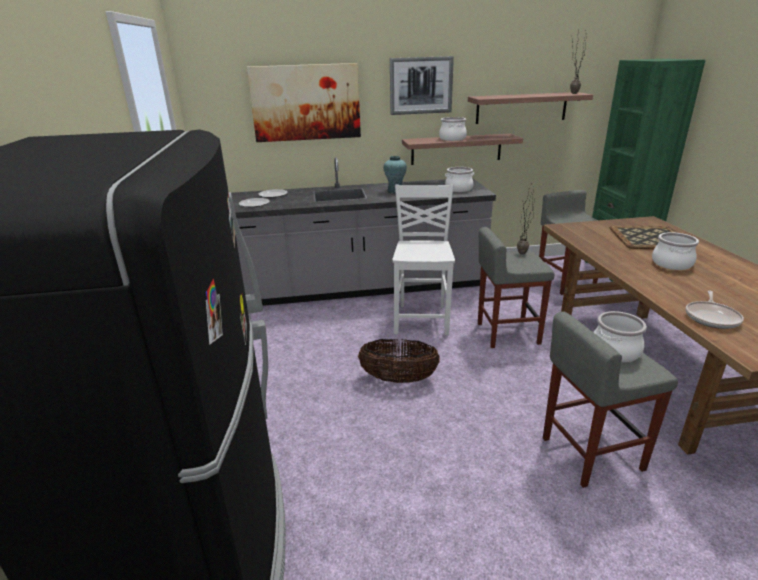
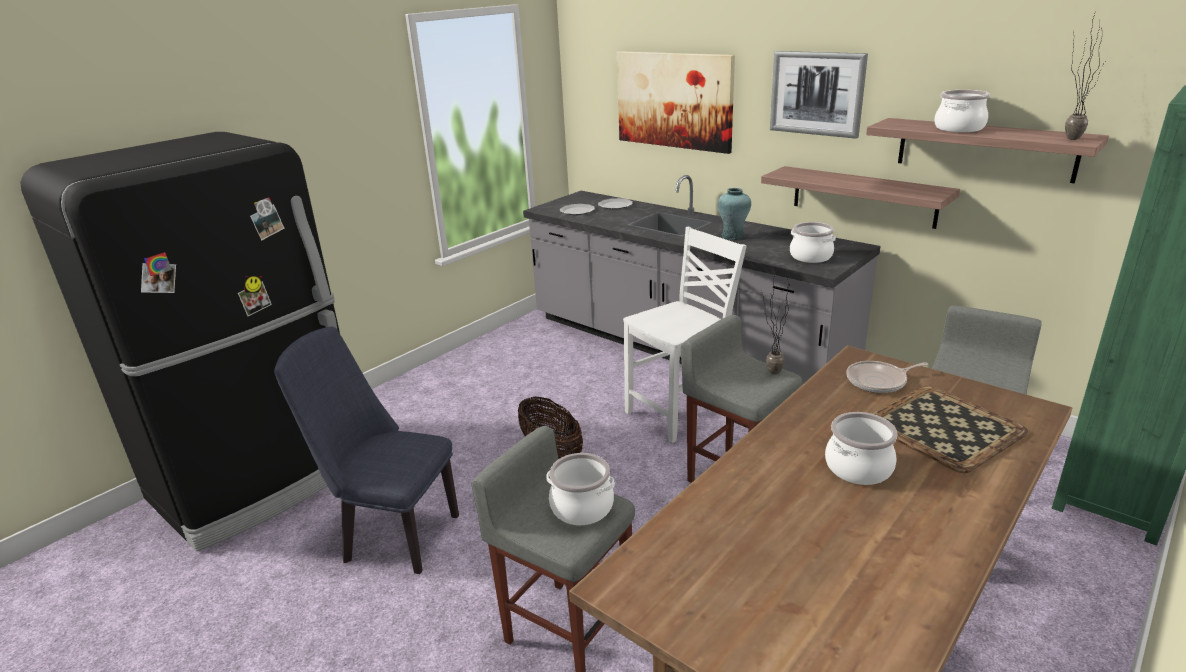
camera: 50 degrees right, 0 degrees up
(405, 497) = (393, 535): none -> blue chair
(452, 139) = (841, 180): cooking pot -> cooking pot (959, 128)
(712, 317) = (698, 535): frying pan -> frying pan (879, 381)

